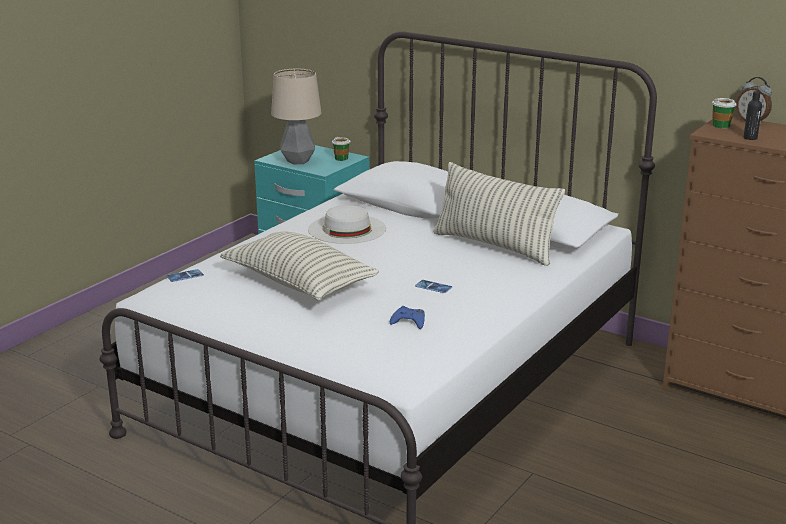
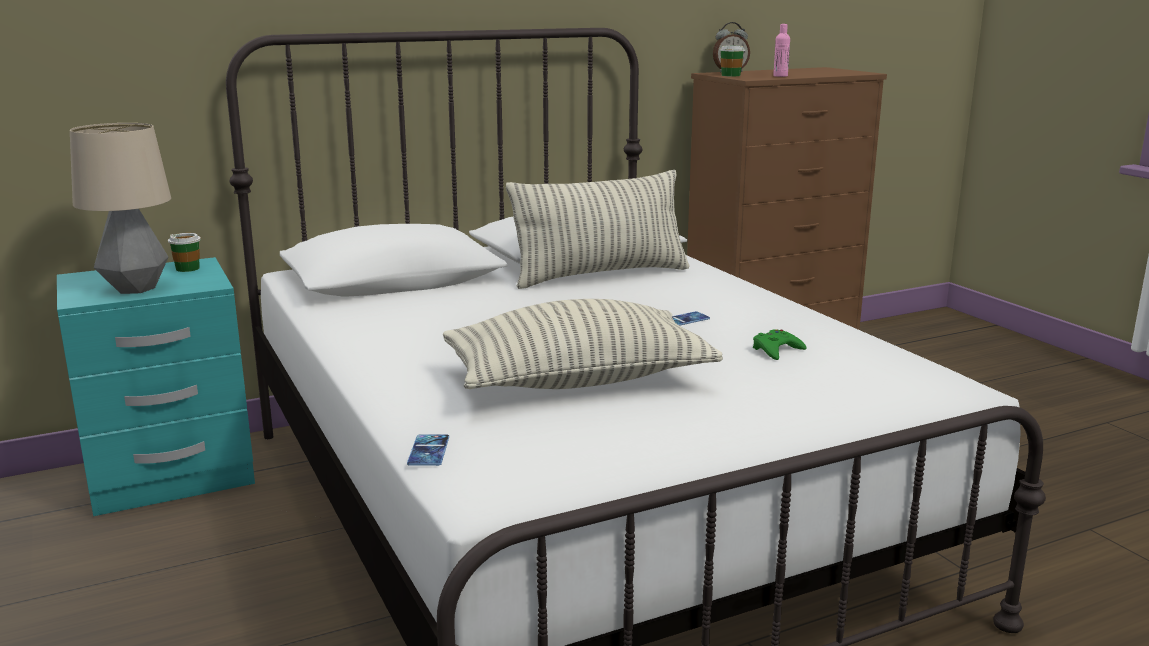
camera: 60 degrees left, 5 degrees down
(347, 229) = (424, 321): white hat -> none
(409, 321) = (776, 350): blue game controller -> green game controller
(750, 138) = (780, 76): black bottle -> pink bottle

